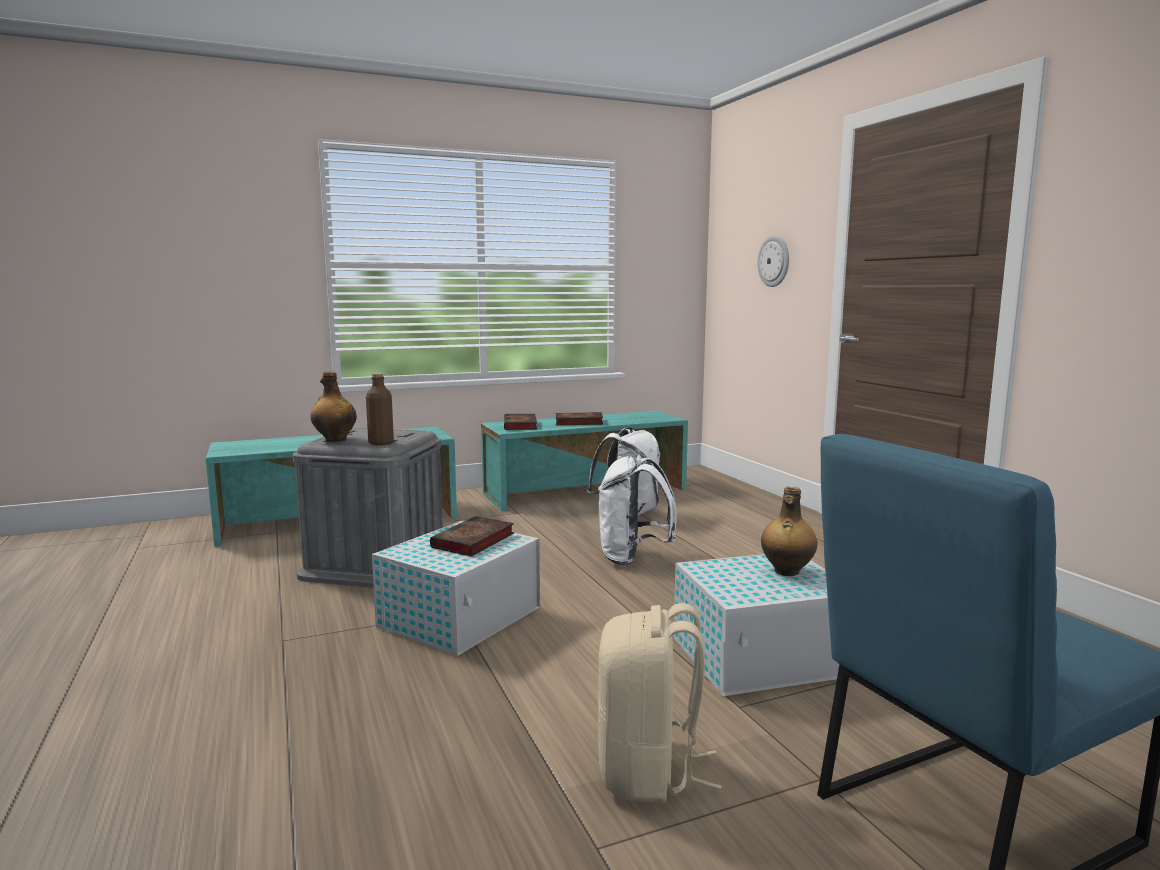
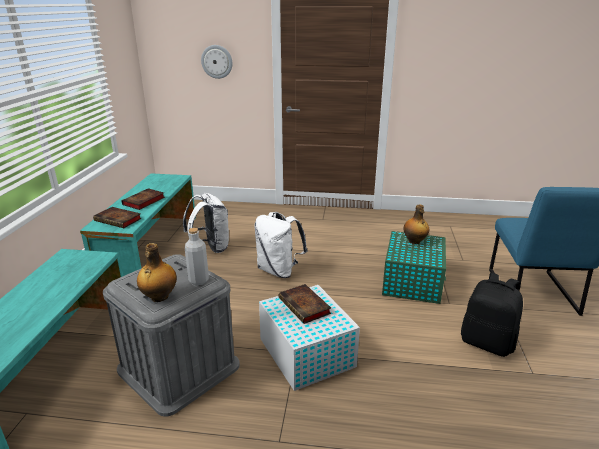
camera: 60 degrees left, 15 degrees up
(381, 443) = (199, 280): brown bottle -> grey bottle
(649, 771) = (487, 342): beige backpack -> black backpack
(763, 657) = (412, 281): white storage box -> green storage box

